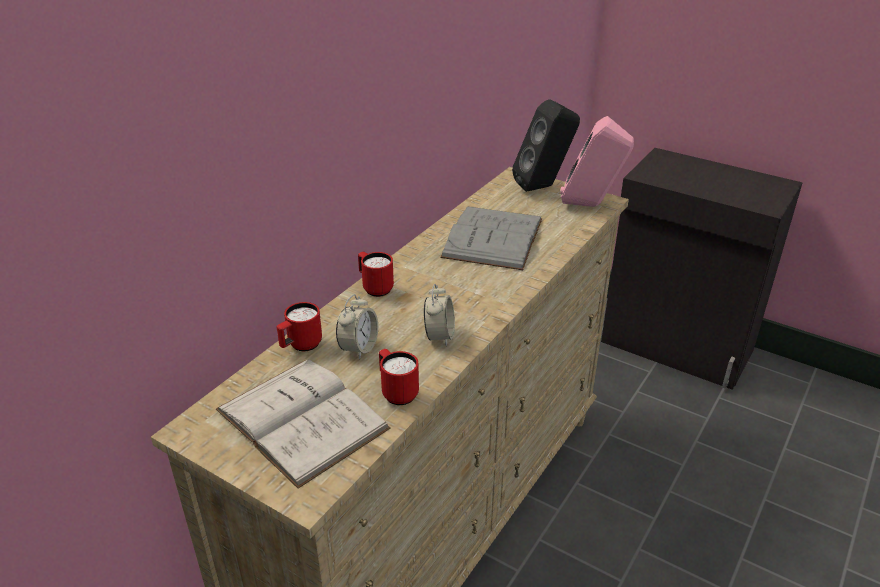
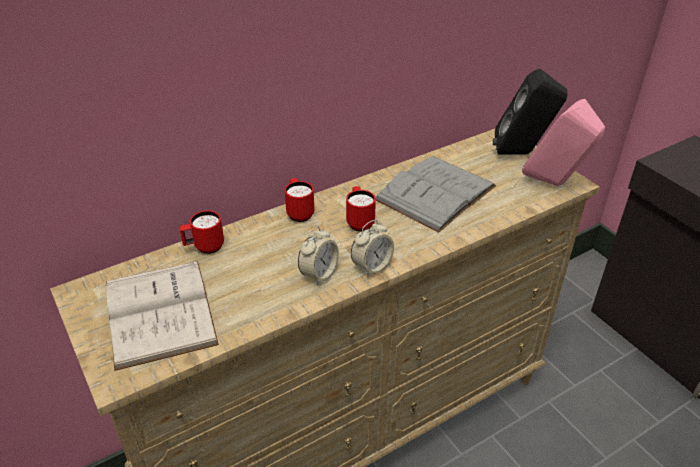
camera: 25 degrees right, 5 degrees up
(358, 348) = (246, 263): alarm clock -> alarm clock (372, 266)
(397, 392) = (247, 314): red mug -> red mug (359, 221)

